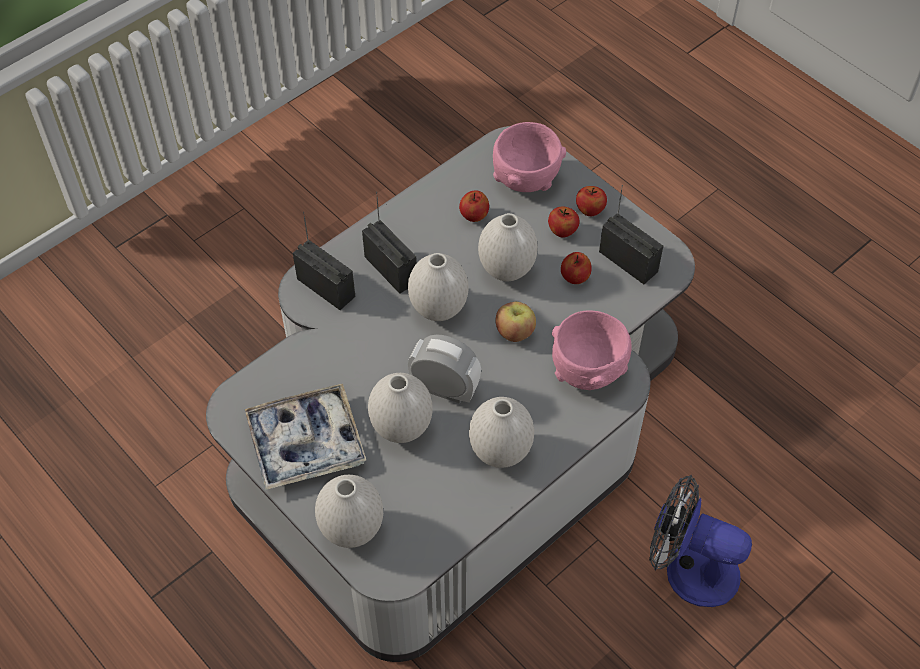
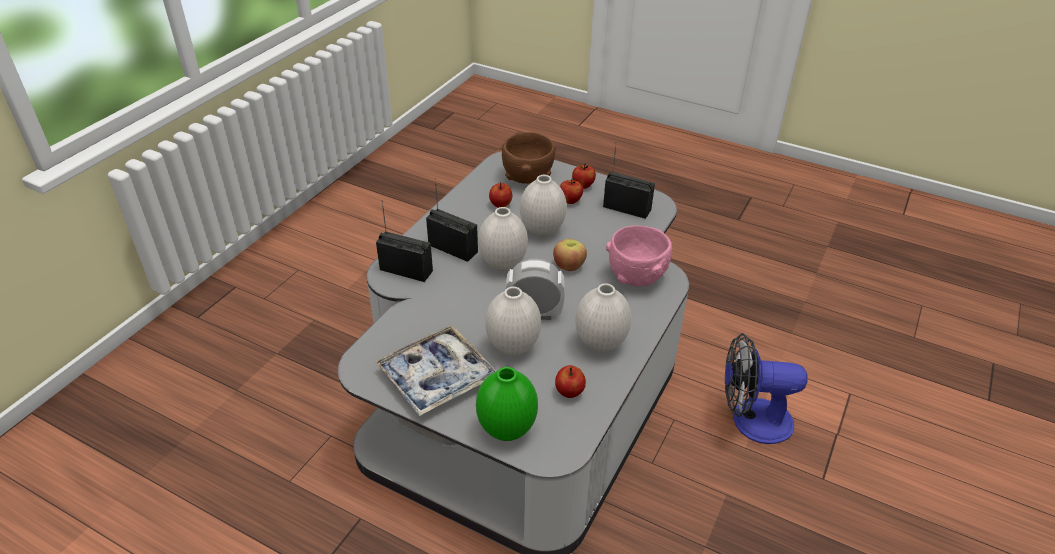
camera: 20 degrees left, 15 degrees down
(353, 530) = (507, 429): white vase -> green vase
(525, 179) = (527, 178): pink bowl -> brown bowl
(575, 278) = (594, 225): apple -> apple (569, 392)

